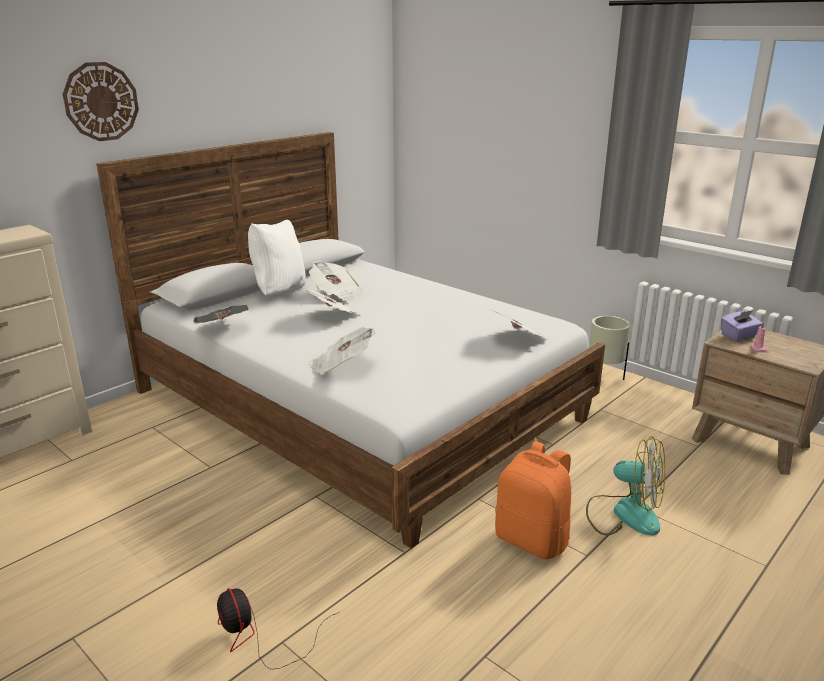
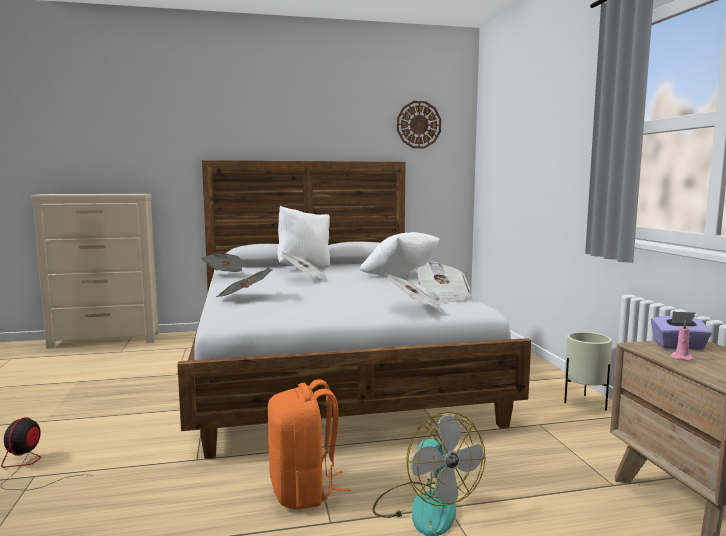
camera: 35 degrees right, 15 degrees down
(101, 101) = (212, 121): wall clock -> wall clock (418, 124)
(336, 294) = (338, 272): newspaper -> newspaper (443, 297)
(408, 287) = (400, 276): none -> white pillow

